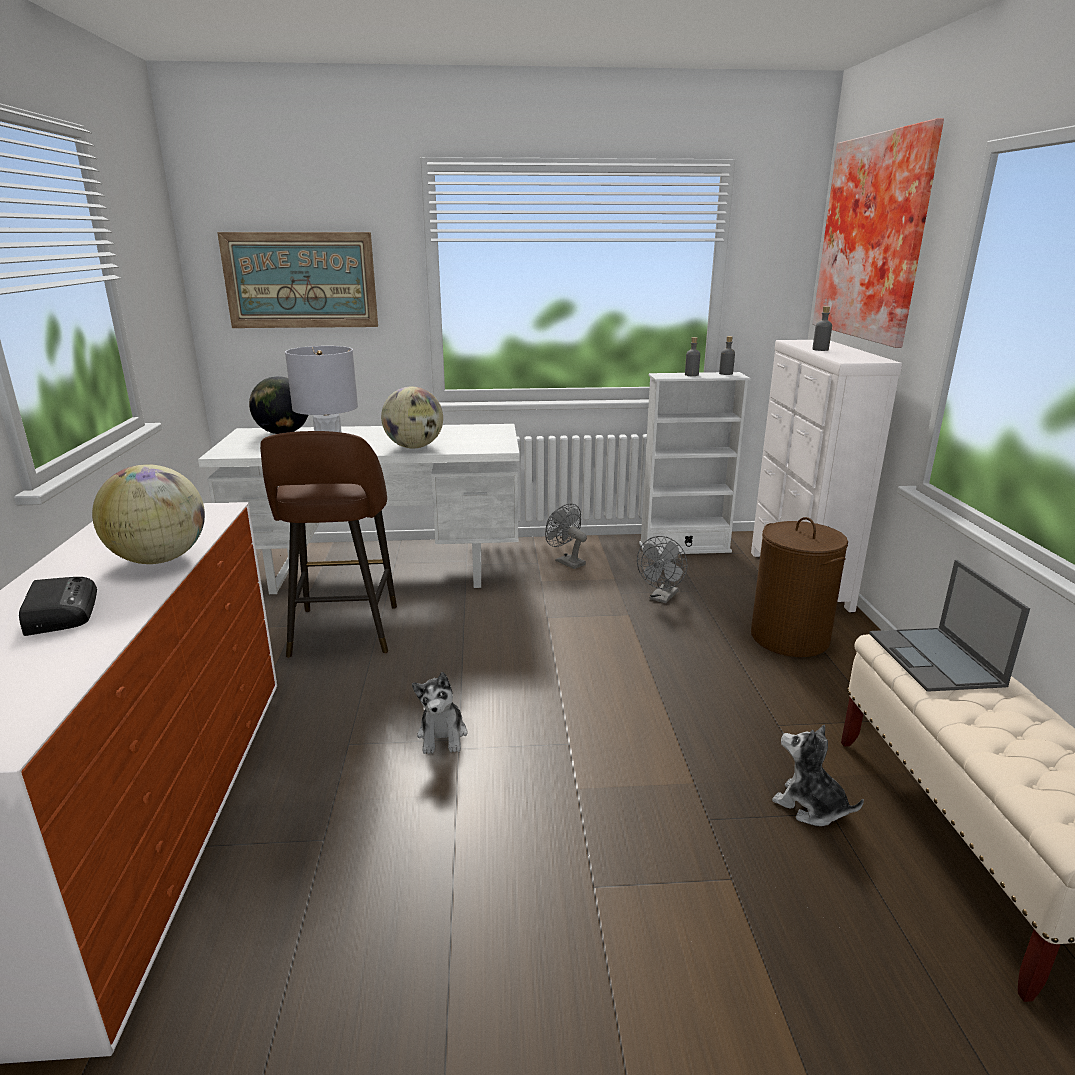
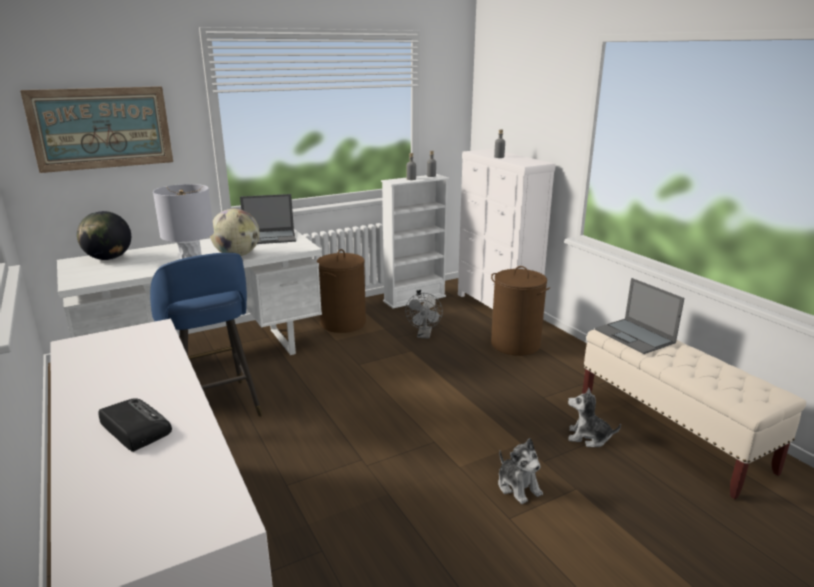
camera: 25 degrees left, 0 degrees up
(160, 559) = (161, 374): globe -> none
(343, 633) = (215, 410): brown stool -> blue stool
(442, 735) = (349, 460): plush toy -> plush toy (518, 487)
(474, 432) = (270, 237): none -> laptop
(566, 562) = (343, 323): grey fan -> brown laundry basket
(877, 238) = (522, 85): picture -> none

